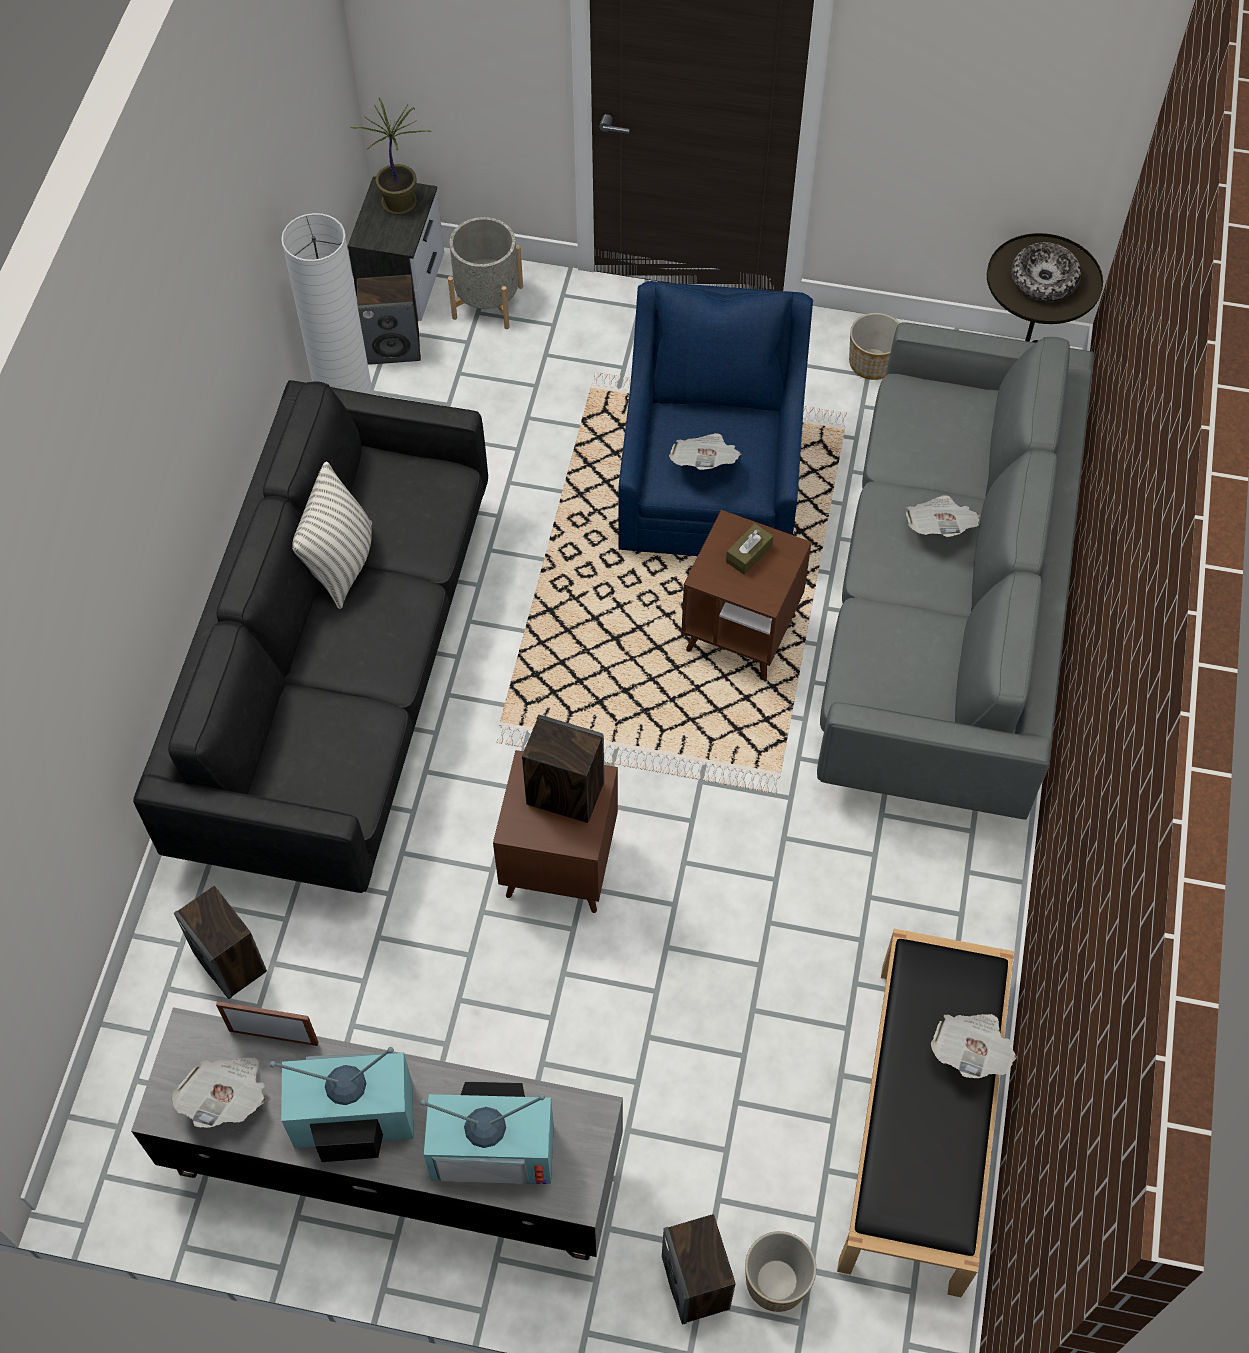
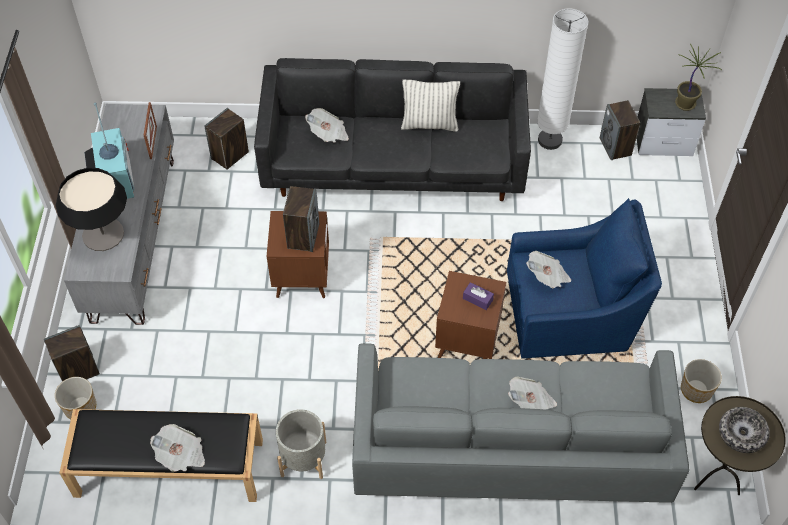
camera: 80 degrees right, 5 degrees down
(227, 1097) = (122, 132): newspaper -> newspaper (328, 134)
(487, 302) = (665, 183): grey planter -> grey planter (303, 458)
(495, 1146) = (103, 234): television -> table lamp
(749, 554) = (477, 299): brown tissue box -> purple tissue box

